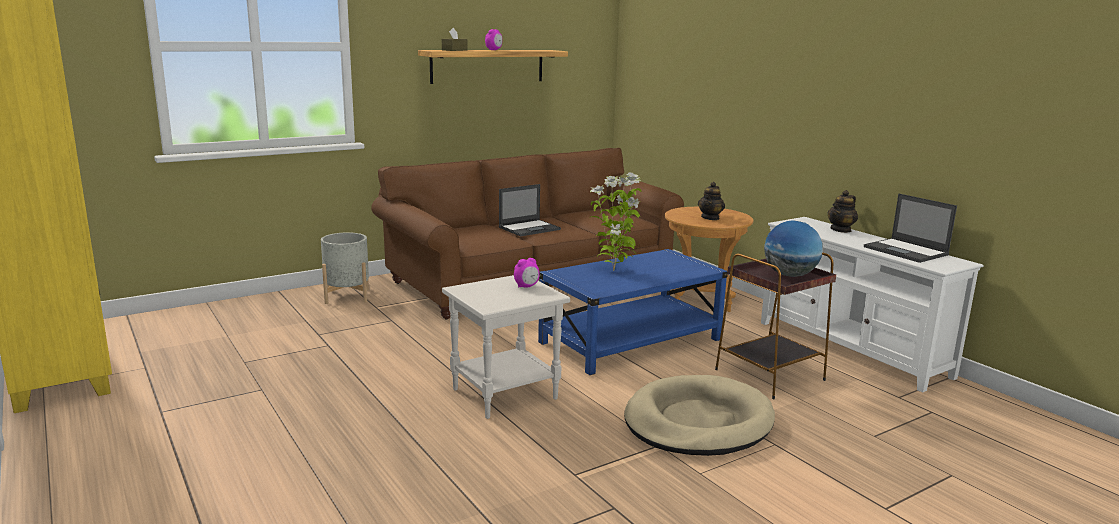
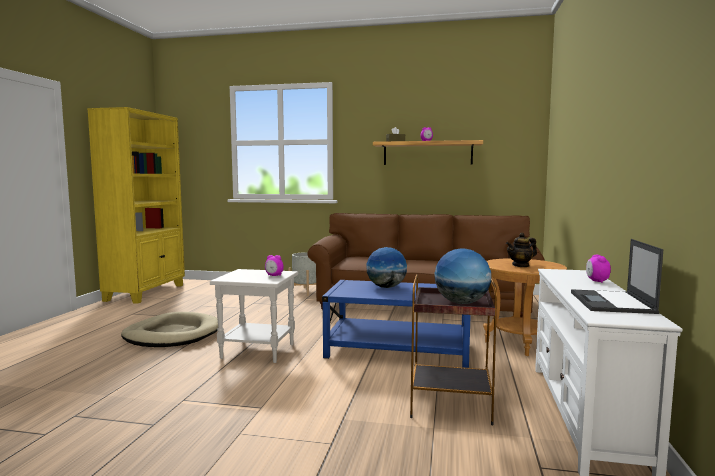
camera: 45 degrees right, 10 degrees down
(530, 228) = (410, 263): laptop -> none
(614, 270) = (386, 287): potted plant -> globe
(697, 422) = (318, 406): beige dog bed -> beige dog bed (172, 334)
(841, 230) = (596, 281): teapot -> alarm clock

